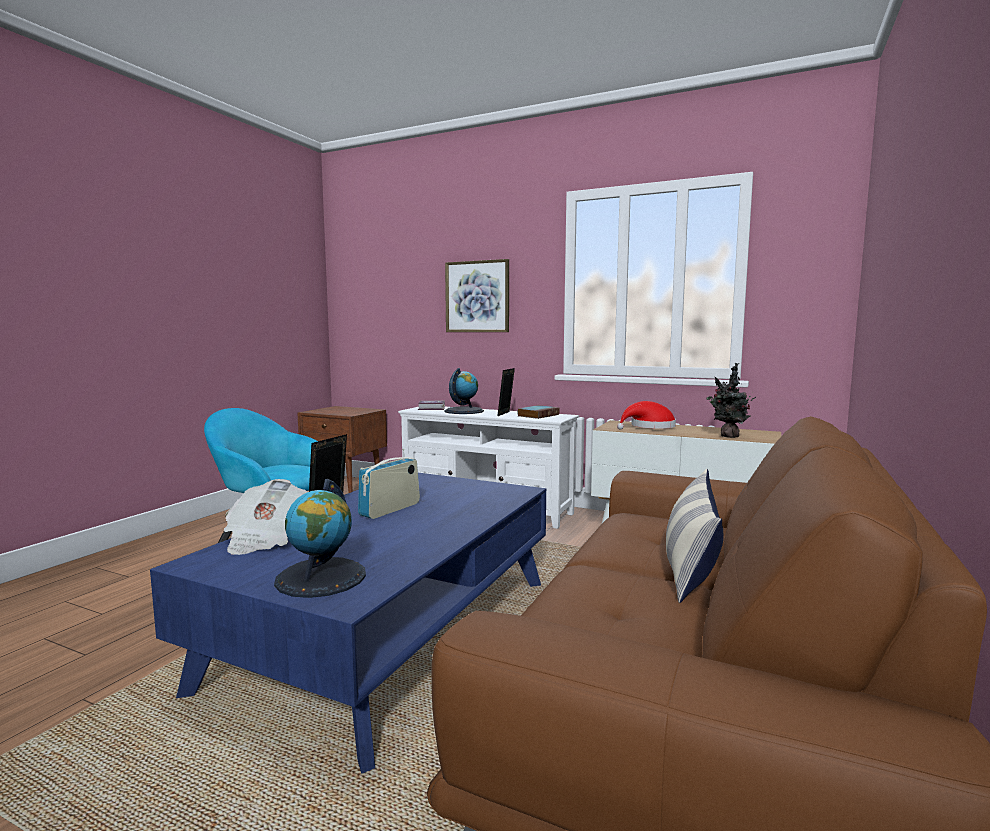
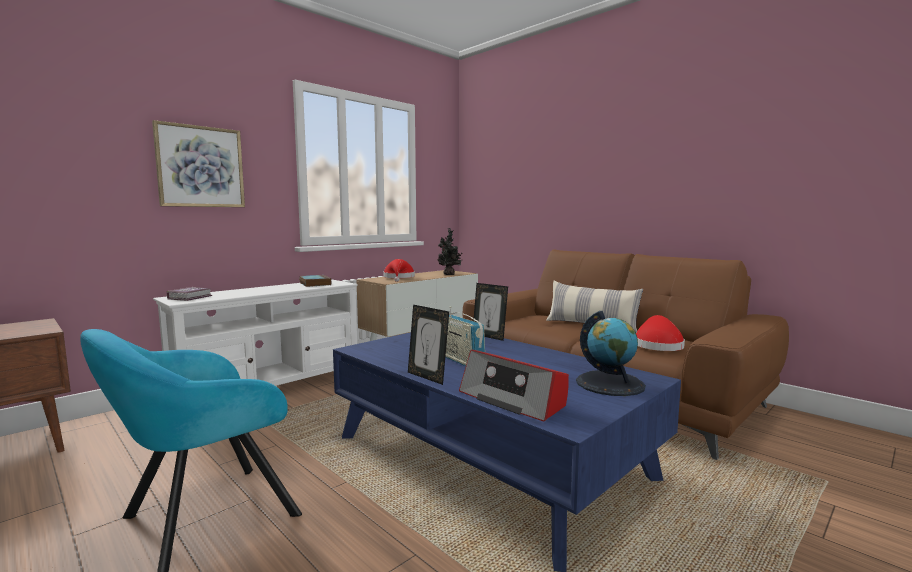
camera: 70 degrees left, 0 degrees up
(266, 538) = (513, 399): newspaper -> radio
(464, 411) = (240, 292): globe -> none
(506, 414) = (289, 287): picture frame -> picture frame (489, 336)
(591, 620) = (657, 345): none -> red hat

